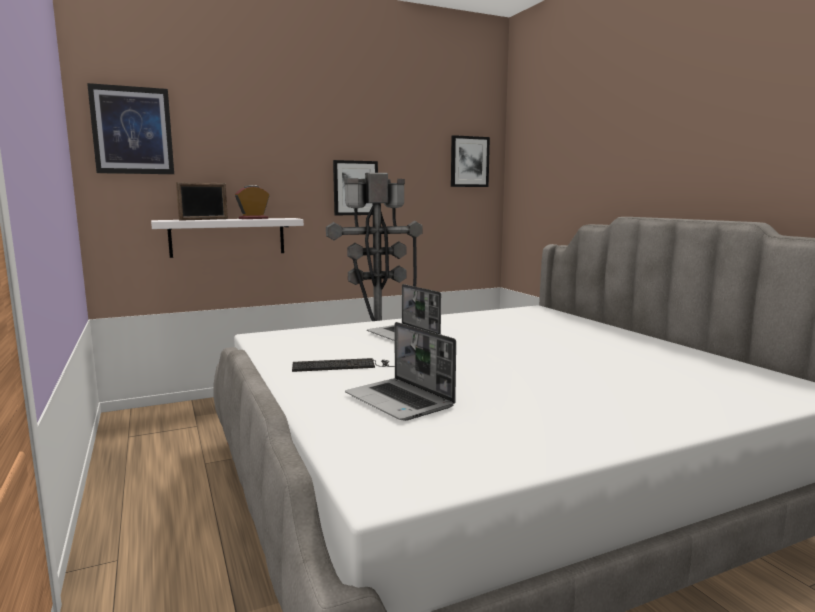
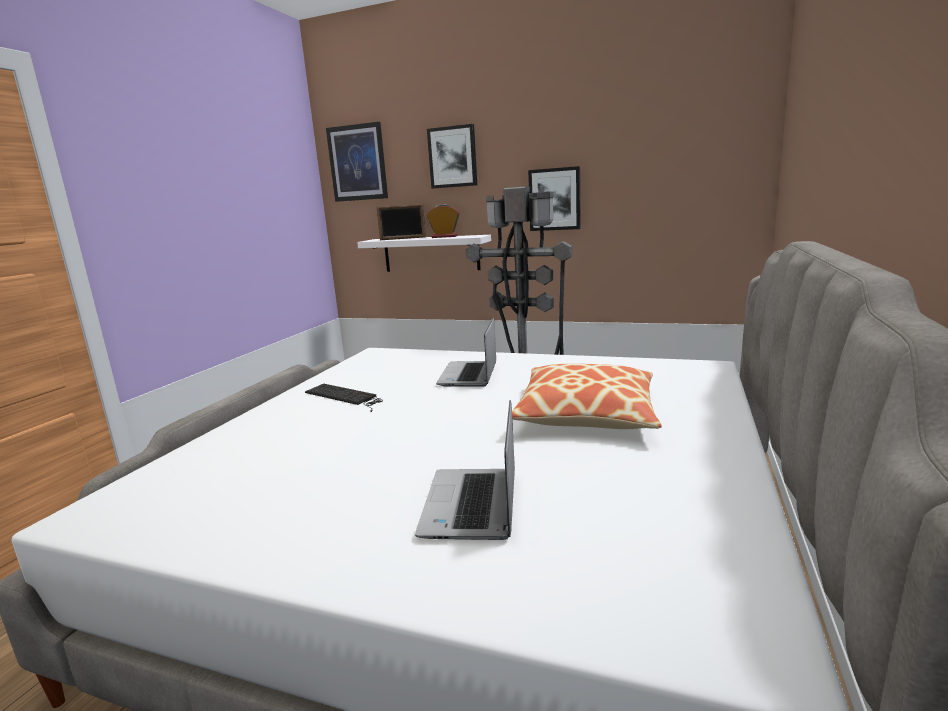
camera: 45 degrees right, 5 degrees up
(400, 401) = (284, 445): laptop -> laptop (472, 506)
(469, 162) = (716, 152): picture -> picture (452, 157)
(542, 340) = (586, 413): none -> pillow

